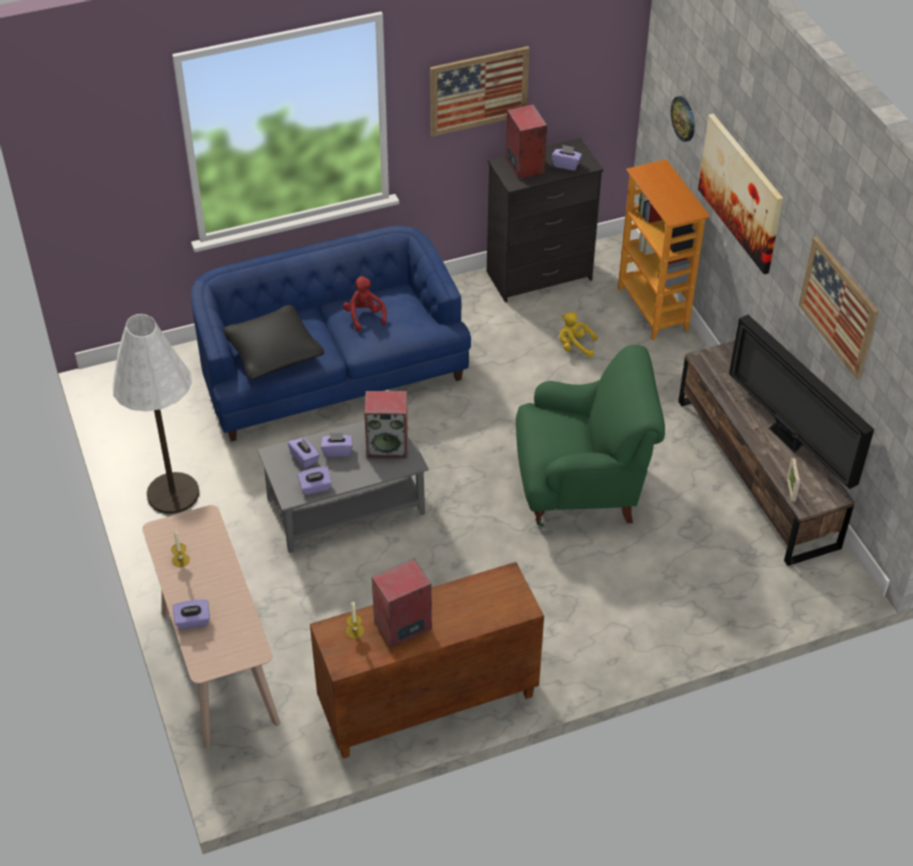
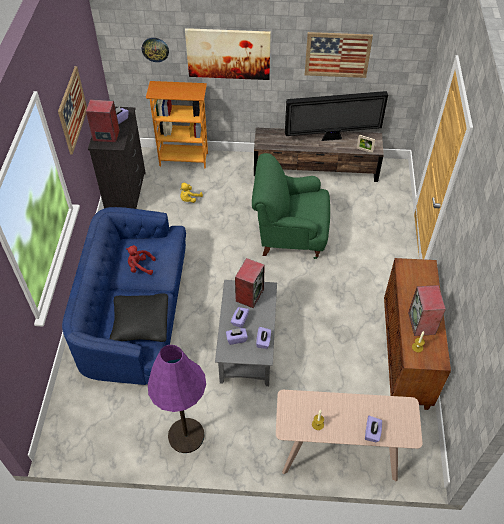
camera: 65 degrees left, 5 degrees up
(173, 493) = (186, 435): white floor lamp -> purple floor lamp
(581, 487) = (290, 235): green armchair -> green armchair turned 105 degrees counterclockwise

